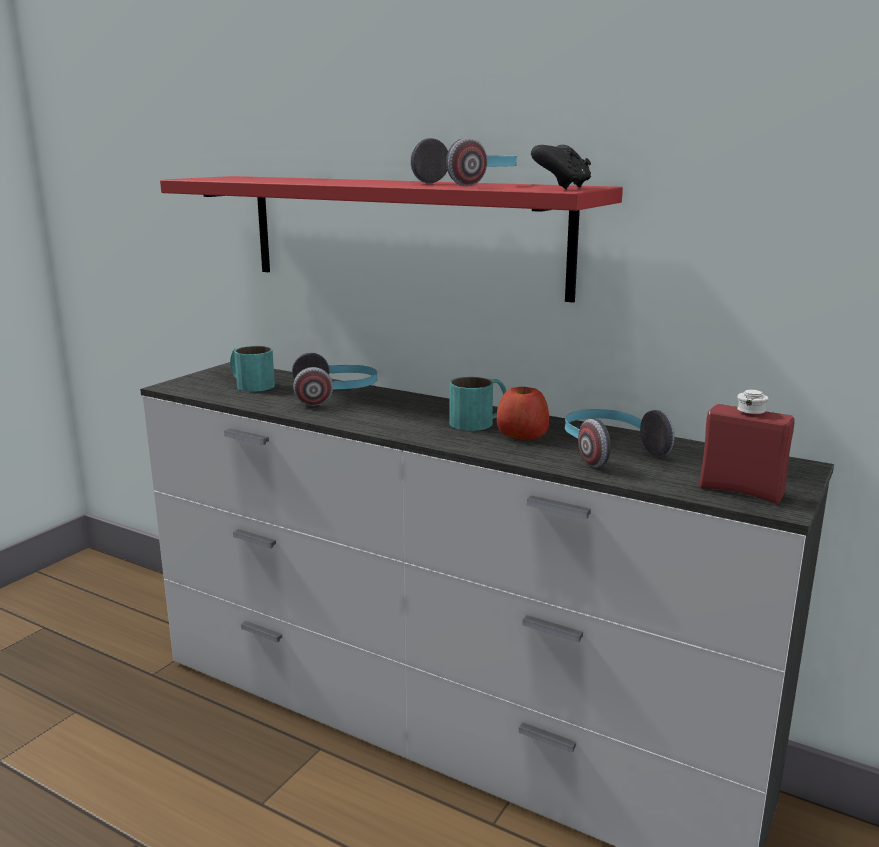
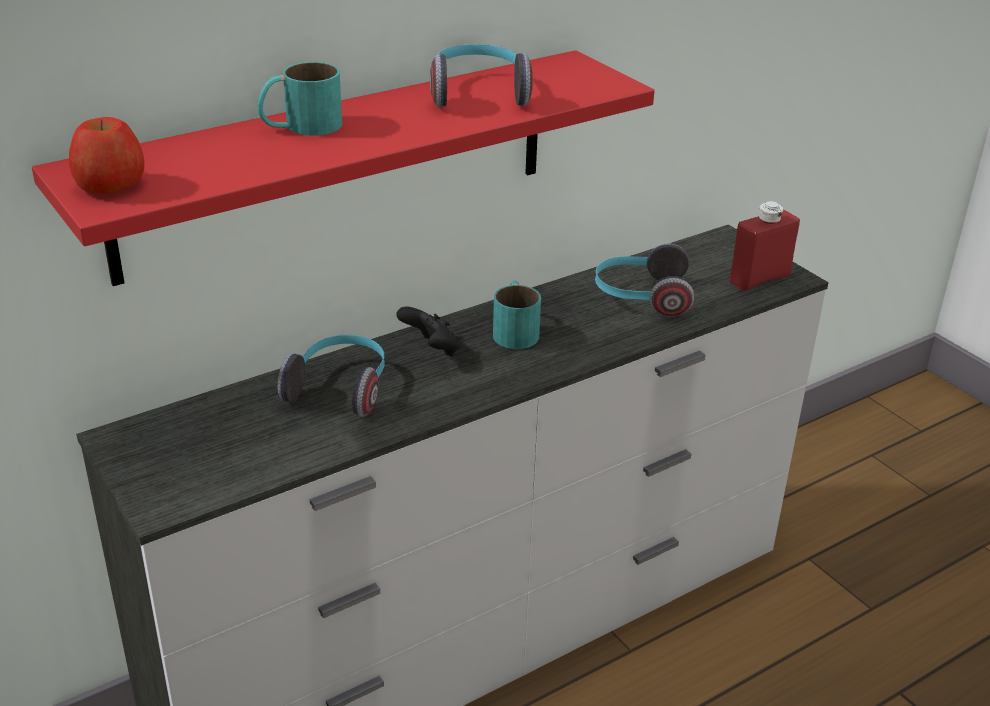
camera: 65 degrees left, 15 degrees up
(249, 384) = (224, 440): turquoise mug -> turquoise mug (300, 126)
(522, 435) = (572, 322): apple -> apple (110, 185)
(562, 188) = (599, 79): black game controller -> black game controller (431, 350)

